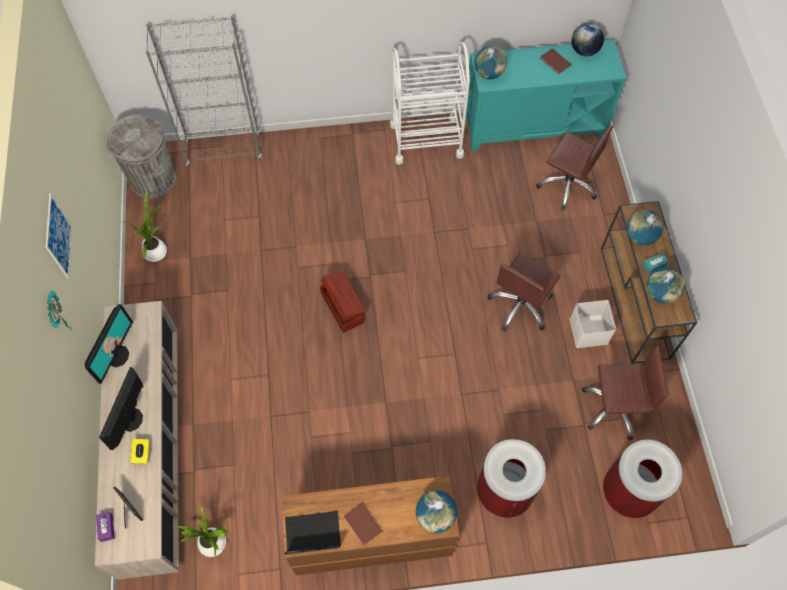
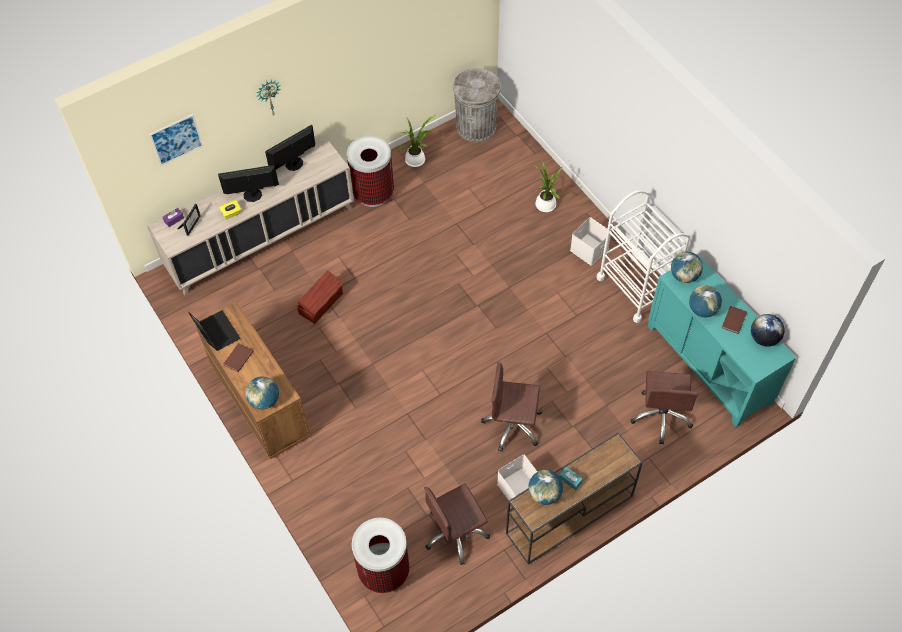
camera: 65 degrees right, 5 degrees down
(58, 236) = (324, 67): picture -> picture (176, 139)
(117, 355) = (294, 164): monitor -> monitor turned 150 degrees clockwise
(214, 544) = (212, 306): potted plant -> potted plant (545, 206)
(224, 151) = (530, 157): grey bookcase -> none
(342, 307) = (438, 299): brown storage box -> brown storage box (321, 303)
(361, 154) = (589, 249): none -> white storage box
(504, 492) = (339, 477): trash can -> trash can (373, 193)
(614, 407) = (456, 533): brown office chair -> brown office chair turned 90 degrees clockwise
(640, 237) = (594, 459): globe -> globe (702, 310)

